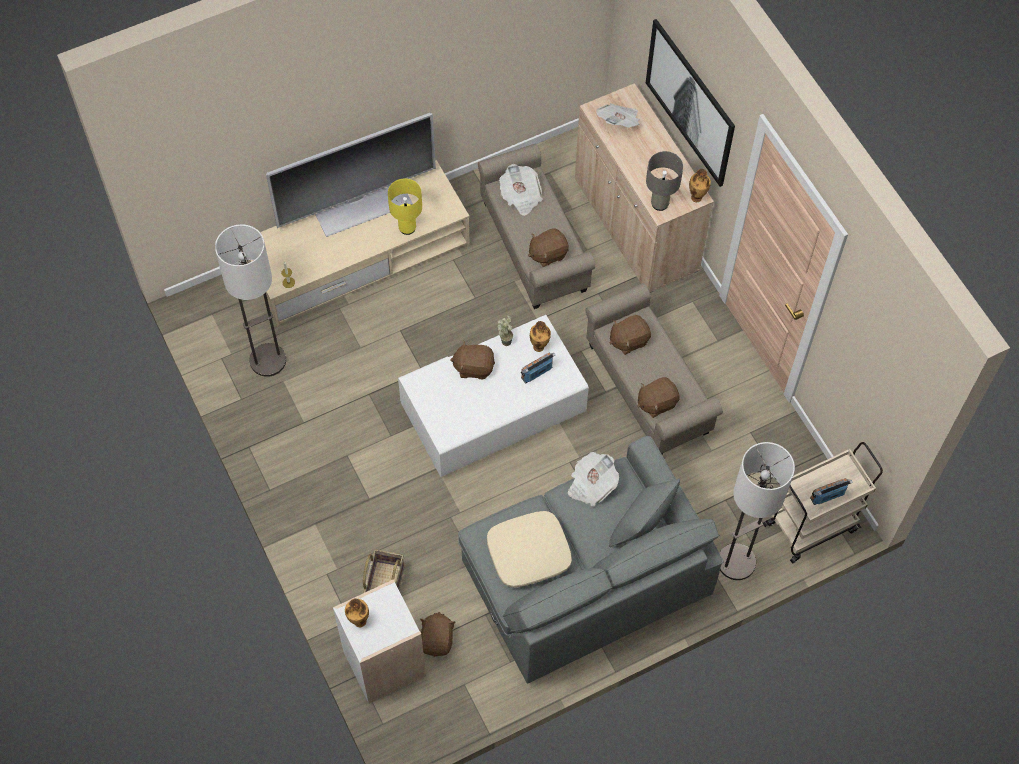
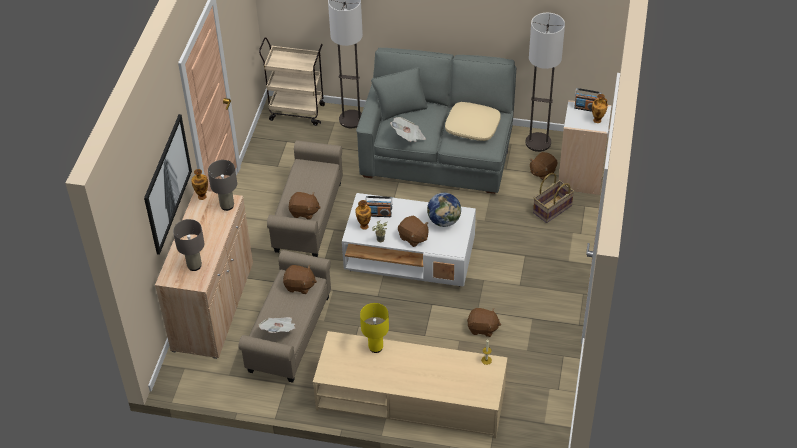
camera: 140 degrees left, 15 degrees down
(268, 361) = (527, 368): floor lamp -> floor lamp (538, 142)
(363, 208) = (393, 379): television -> none
(458, 411) = (444, 221): none -> globe
(619, 122) = (194, 266): newspaper -> grey table lamp
(656, 402) = (323, 175): brown plush toy -> brown plush toy (482, 328)
(827, 496) = (297, 59): radio -> radio (586, 108)

